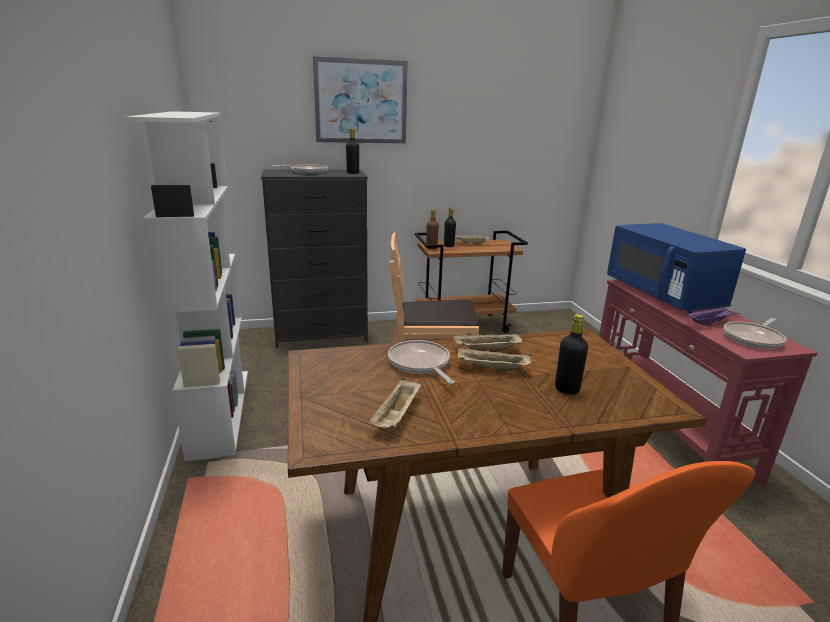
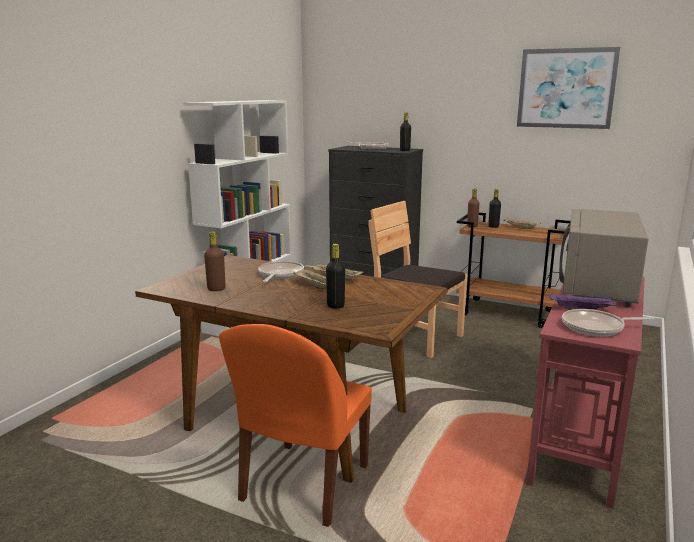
camera: 40 degrees right, 5 degrees down
(361, 102) = (427, 90): picture -> picture (566, 88)
(397, 416) = (216, 289): beige tray -> brown bottle
(663, 295) = (598, 286): blue microwave -> grey microwave

